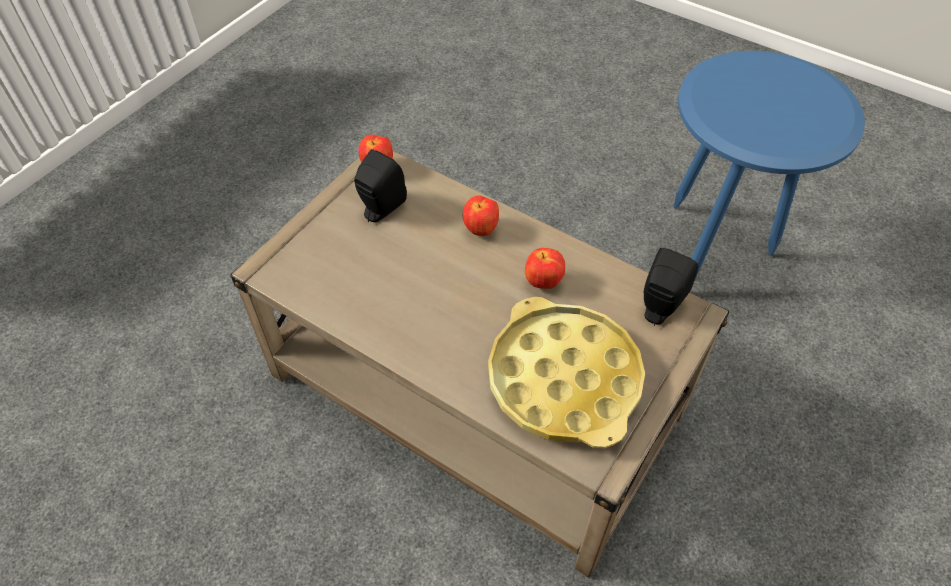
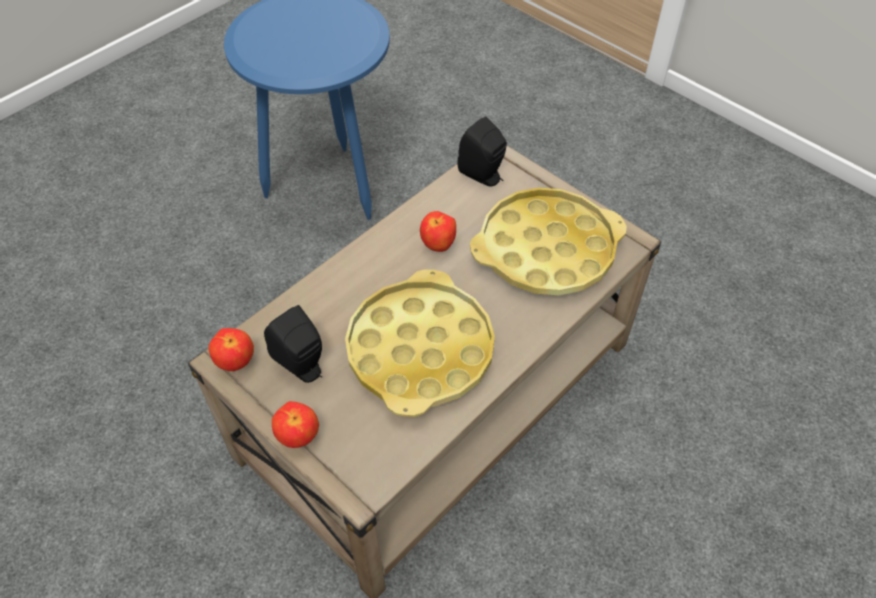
camera: 80 degrees left, 0 degrees up
(410, 287) = (420, 350): none -> yellow tray
(481, 230) = (360, 282): apple -> apple (299, 436)

